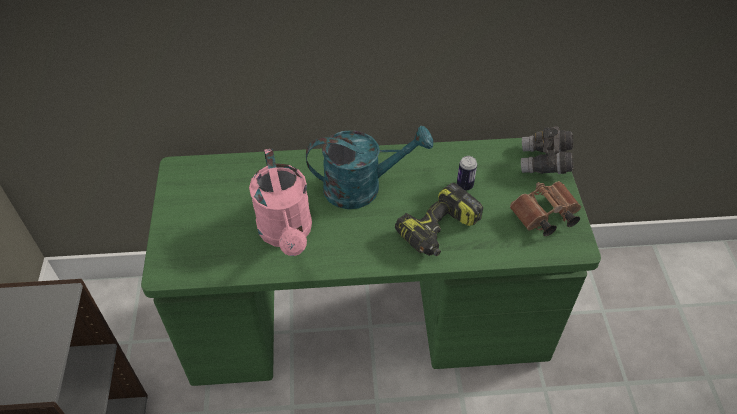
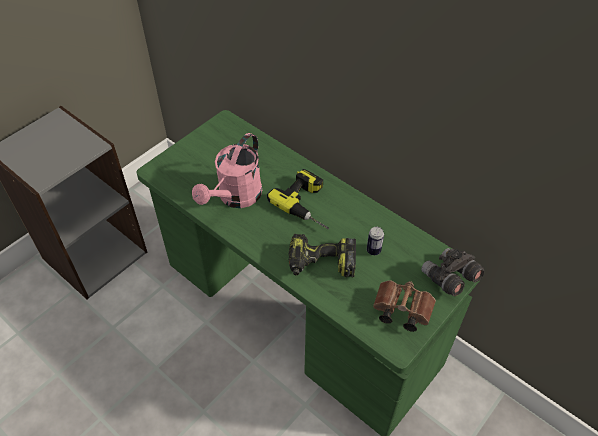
camera: 45 degrees right, 0 degrees up
(363, 187) = (309, 204): turquoise watering can -> power drill

